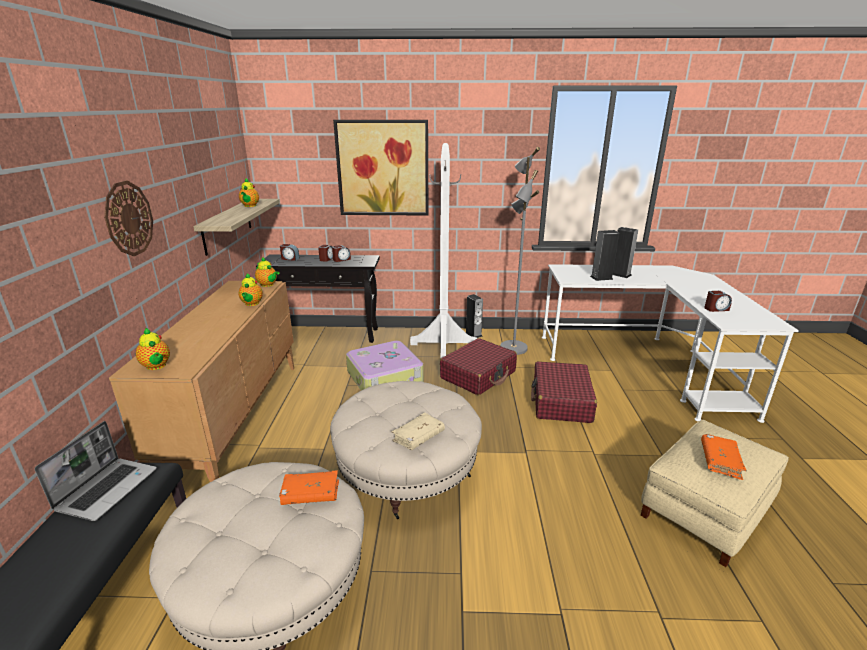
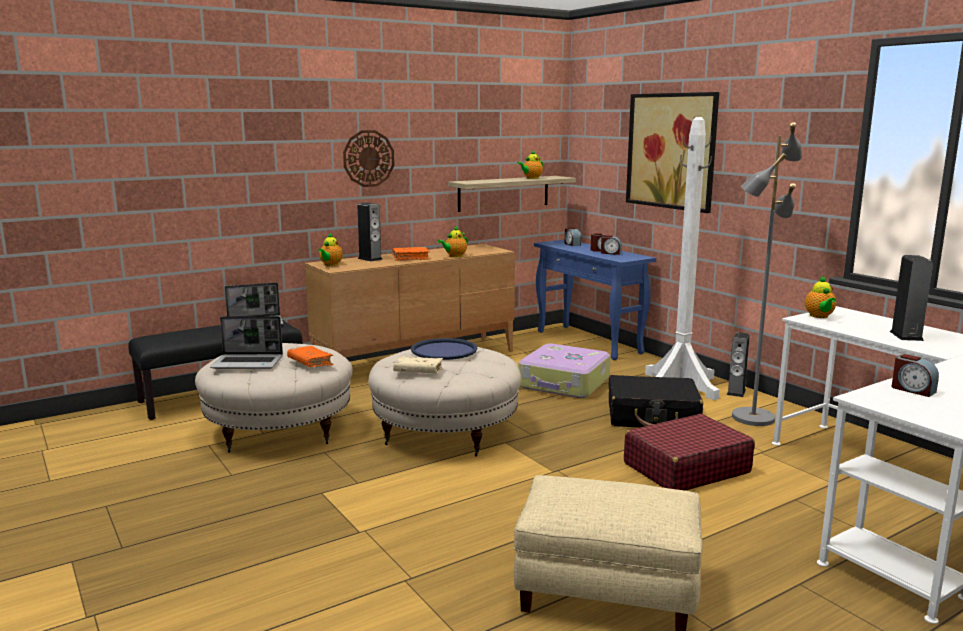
camera: 55 degrees right, 10 degrees down
(247, 546) = (248, 363): none -> laptop
(268, 285) = (497, 251): teapot -> teapot (819, 316)
(328, 335) = (589, 342): black console table -> blue console table
(378, 403) = (444, 350): none -> blue tray
(478, 375) = (653, 417): red suitcase -> black suitcase
(601, 278) = (860, 330): speaker -> speaker (370, 259)
(720, 461) = (590, 495): orange book -> orange book (410, 258)

